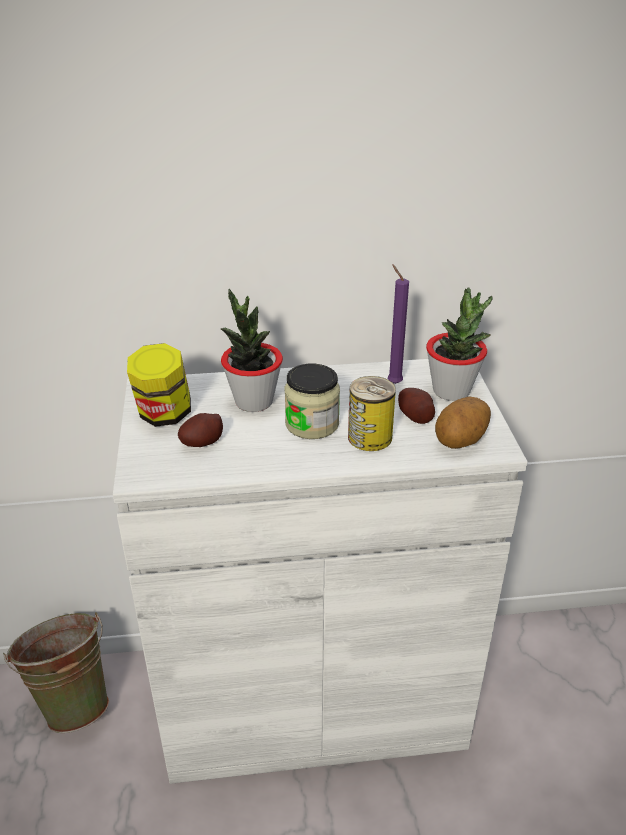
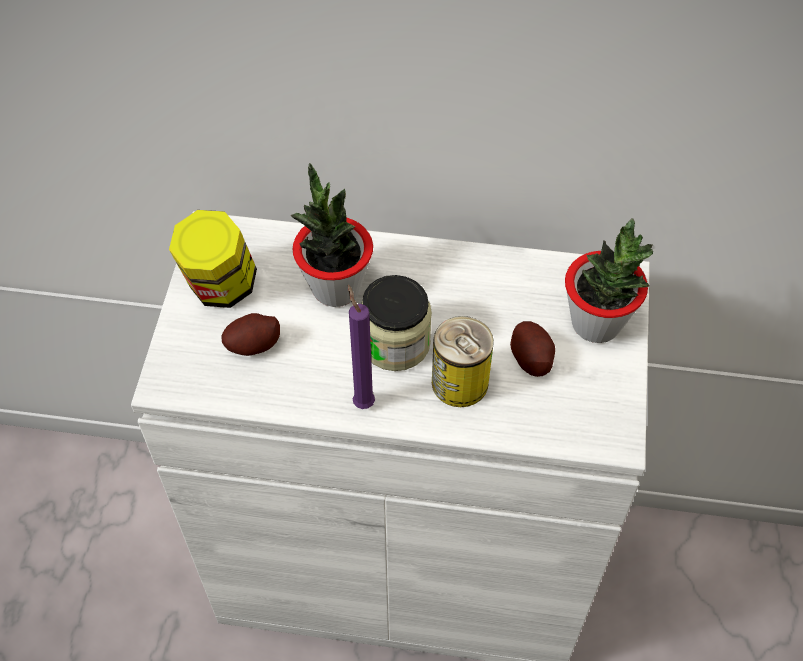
camera: 15 degrees right, 20 degrees up
(73, 701) = (134, 497): green bucket -> none
(393, 382) = (524, 291): purple candle -> purple candle (362, 401)
(461, 441) = (573, 415): potato -> none

